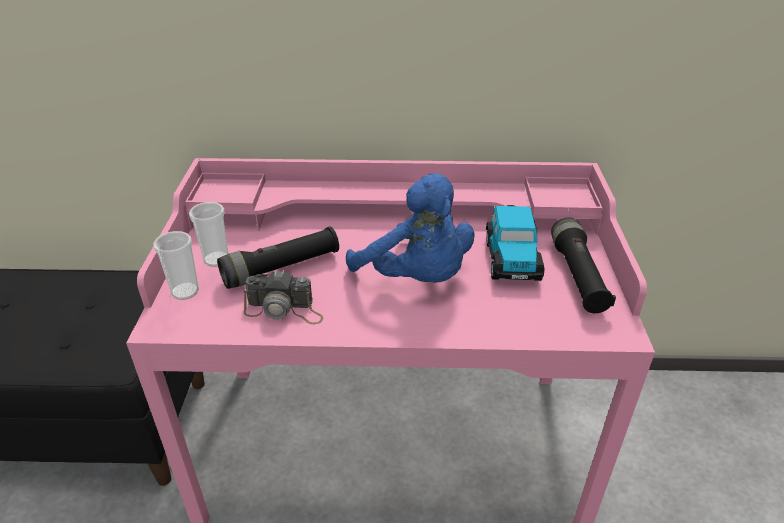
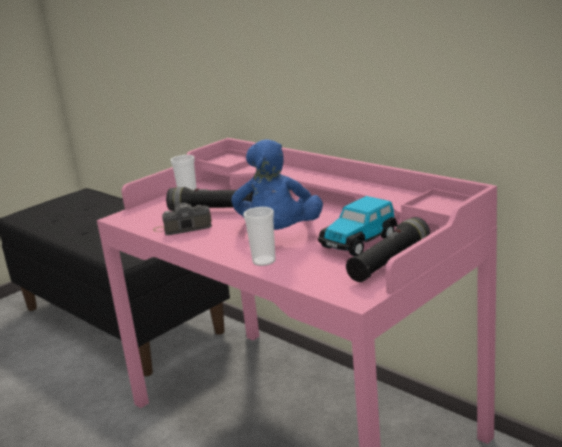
camera: 45 degrees right, 15 degrees down
(185, 291) = (151, 207): cup -> cup (264, 261)
(284, 310) = (183, 227): camera -> camera turned 120 degrees clockwise

